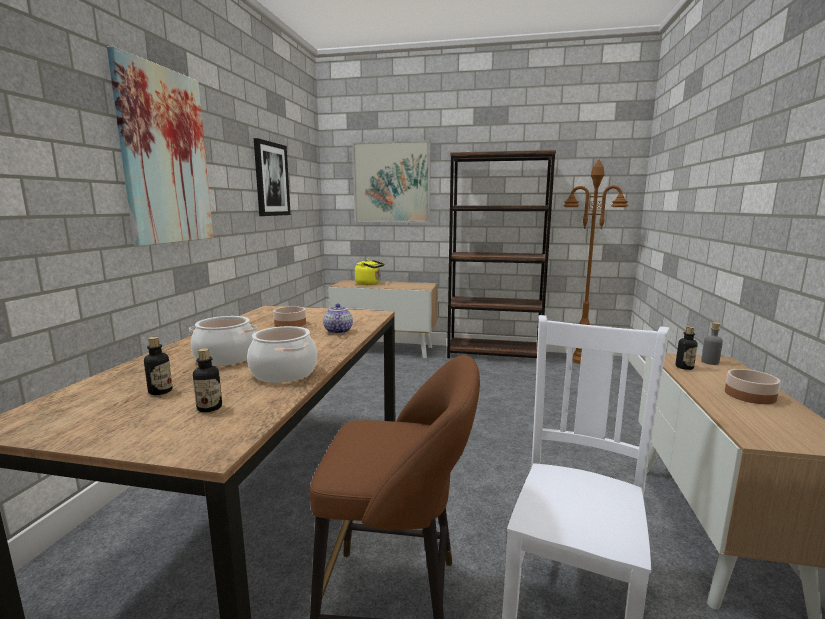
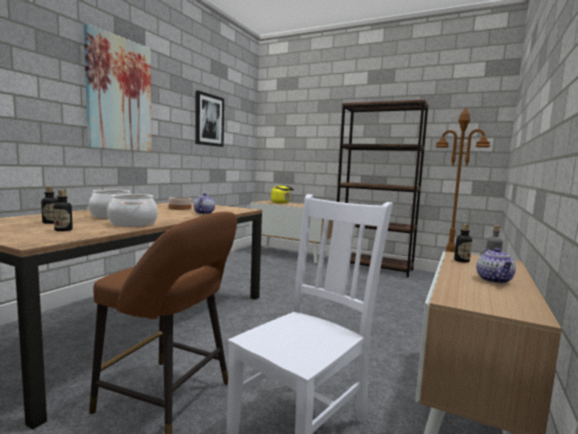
camera: 15 degrees right, 5 degrees down
(391, 182) = (305, 128): picture -> none
(750, 395) = (494, 280): bowl -> teapot

